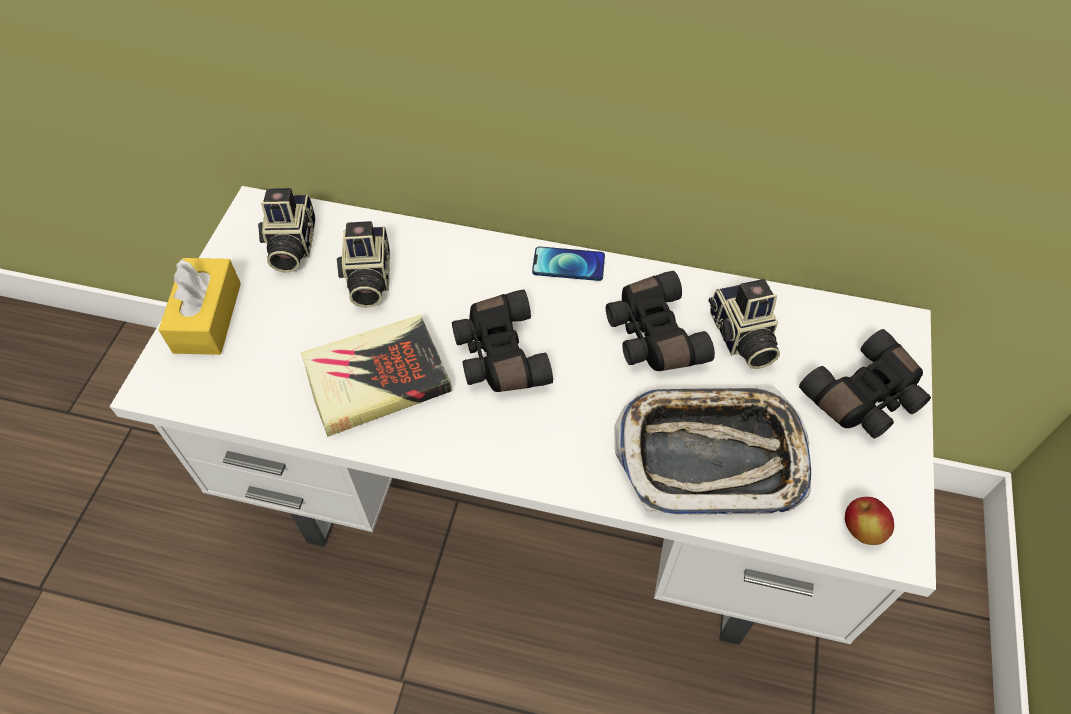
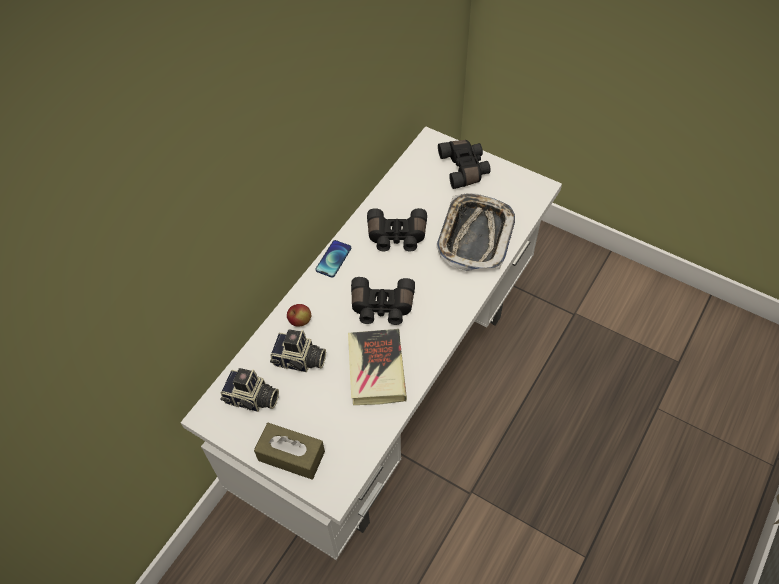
camera: 70 degrees left, 0 degrees up
(207, 317) = (291, 456): yellow tissue box -> brown tissue box
(740, 338) = (413, 202): camera -> none
(861, 530) = (529, 196): apple -> apple (300, 321)

